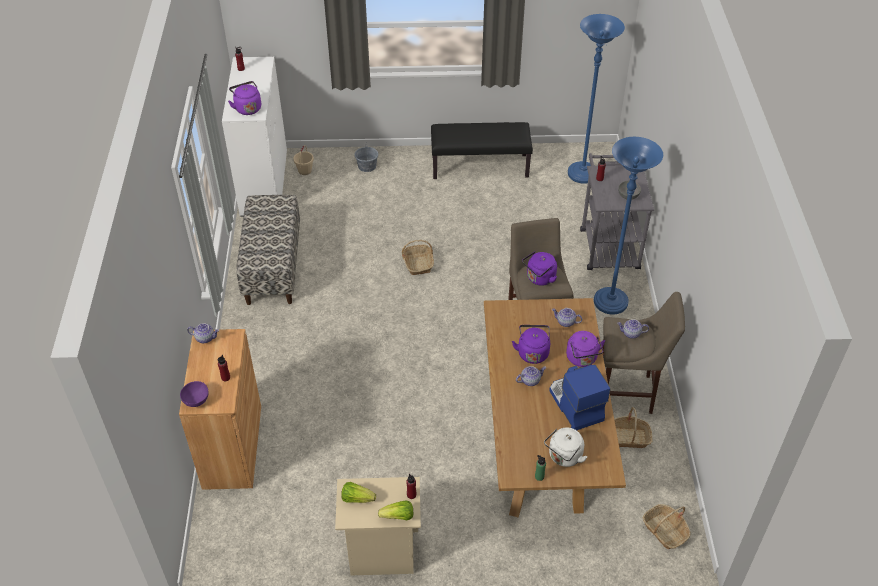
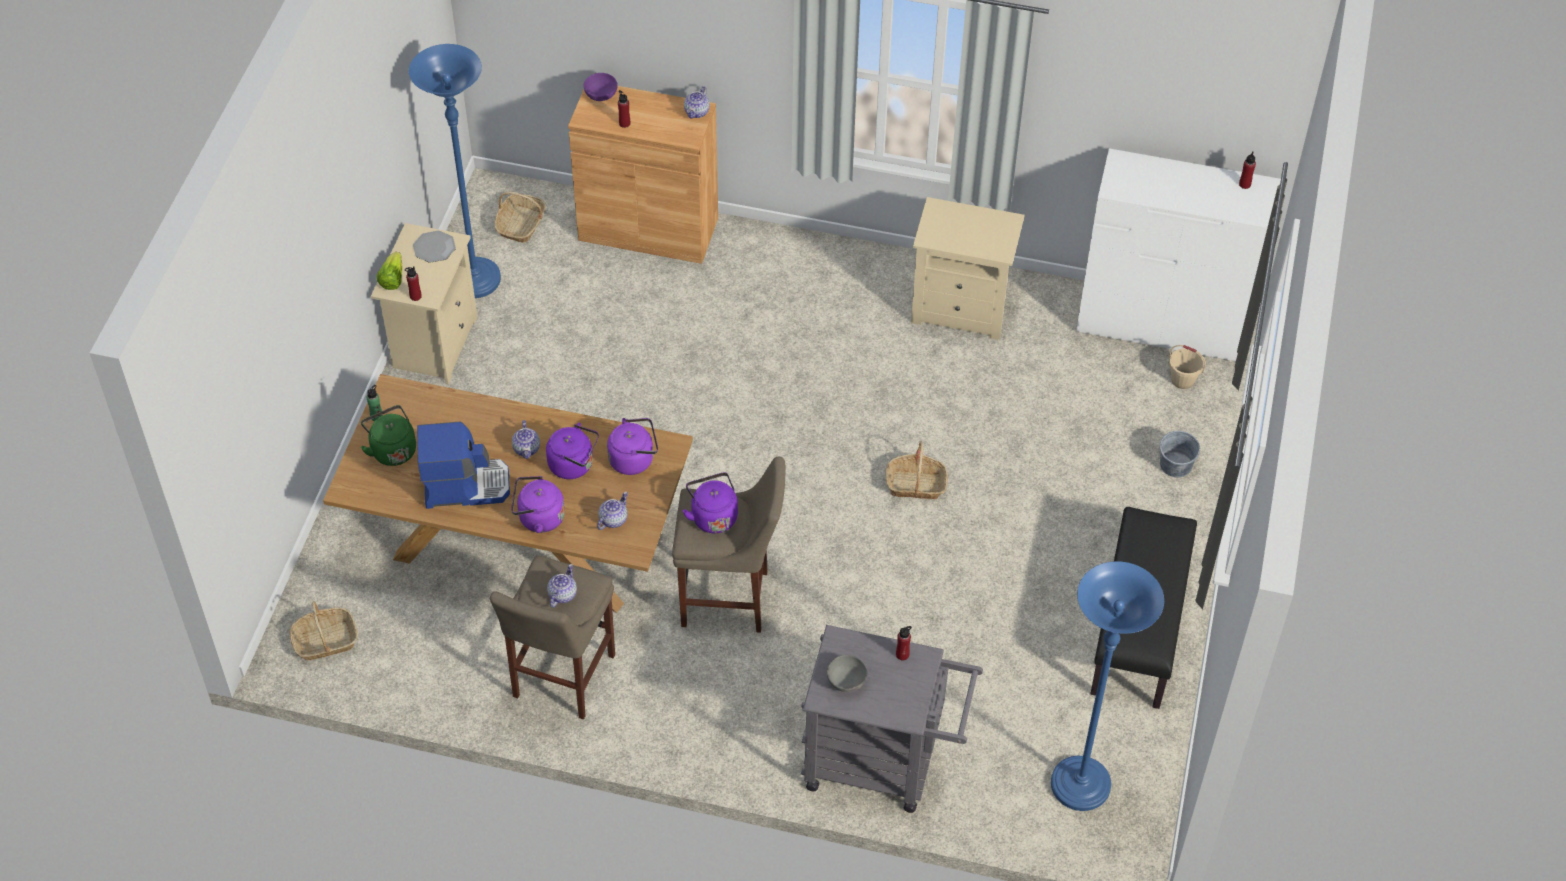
camera: 105 degrees right, 5 degrees up
(247, 108) = (1134, 179): purple kettle -> purple kettle (634, 459)
(272, 267) = (962, 309): bench -> beige nightstand
(357, 498) = (434, 247): lettuce -> plate
(564, 457) = (392, 449): white kettle -> green kettle
(610, 302) = (747, 719): blue floor lamp -> blue floor lamp (475, 280)
(628, 438) = (484, 652): basket -> basket (521, 224)

